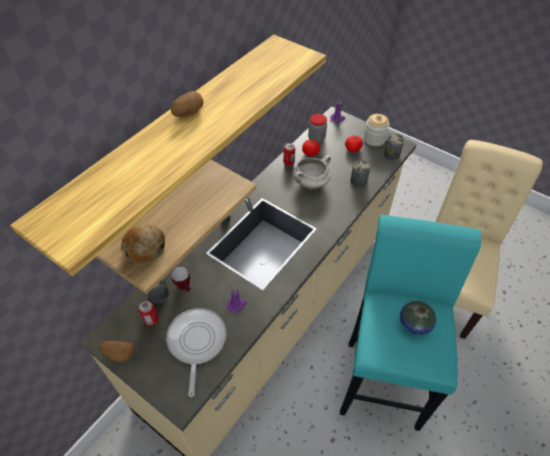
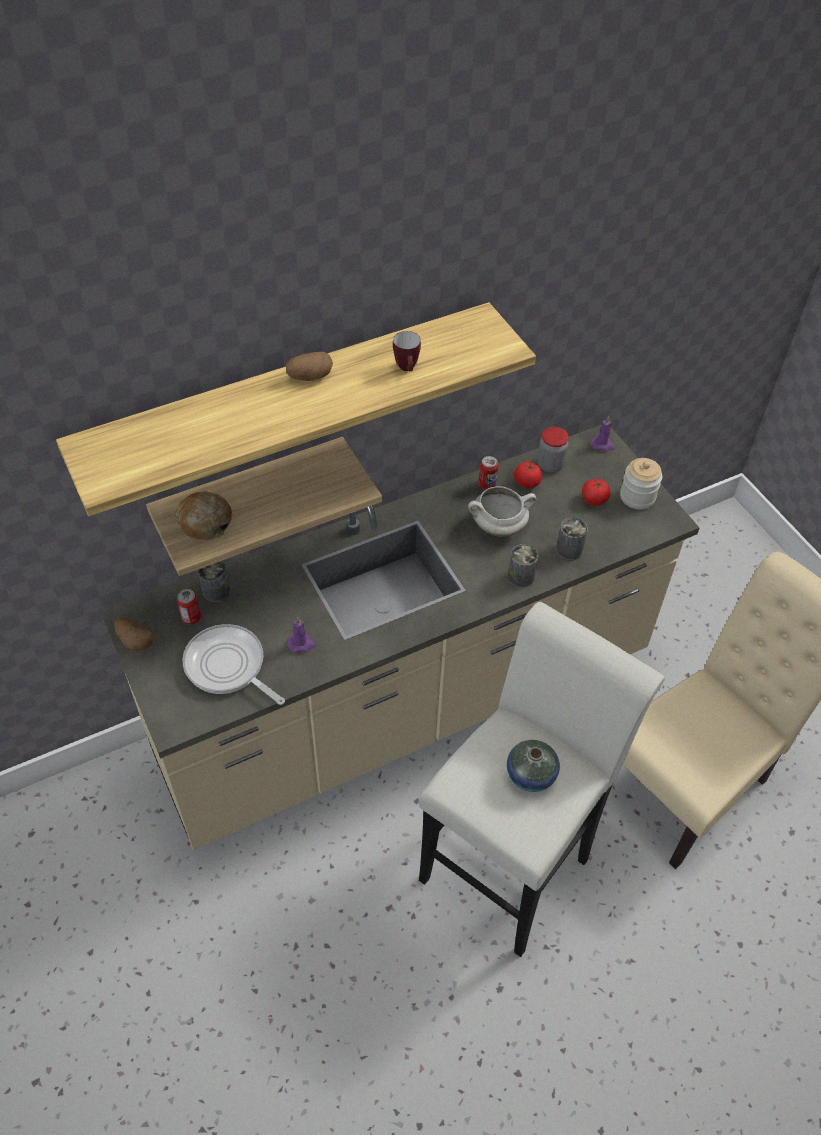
camera: 25 degrees right, 0 degrees up
(184, 287) = (251, 596): mug -> mug (407, 369)
(196, 342) = (228, 667): frying pan -> frying pan turned 75 degrees counterclockwise
(382, 376) = (512, 860): turquoise stool -> white stool
(391, 155) = (647, 530): can -> can (520, 577)

